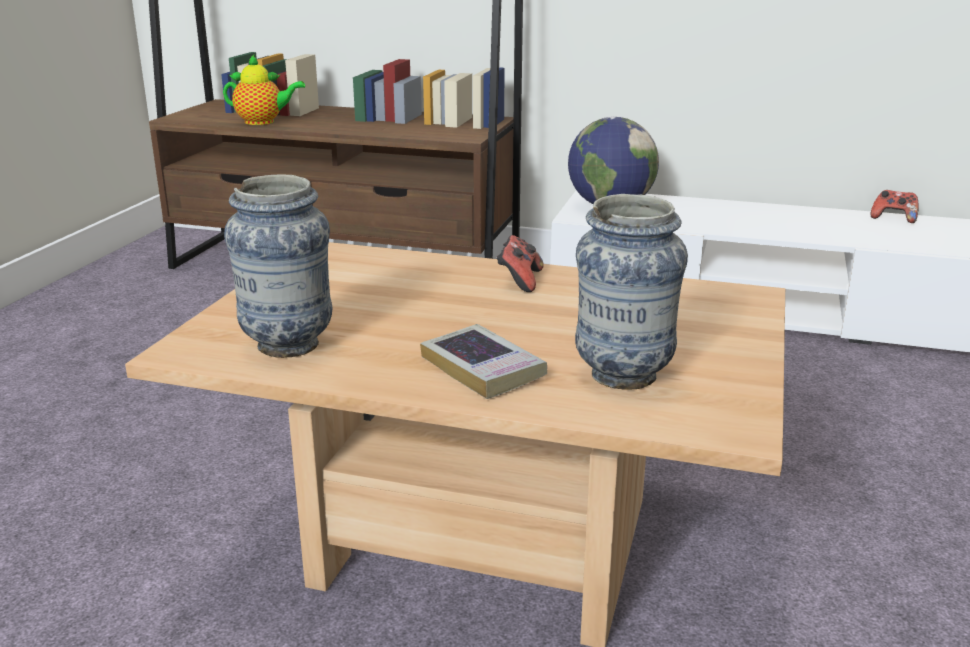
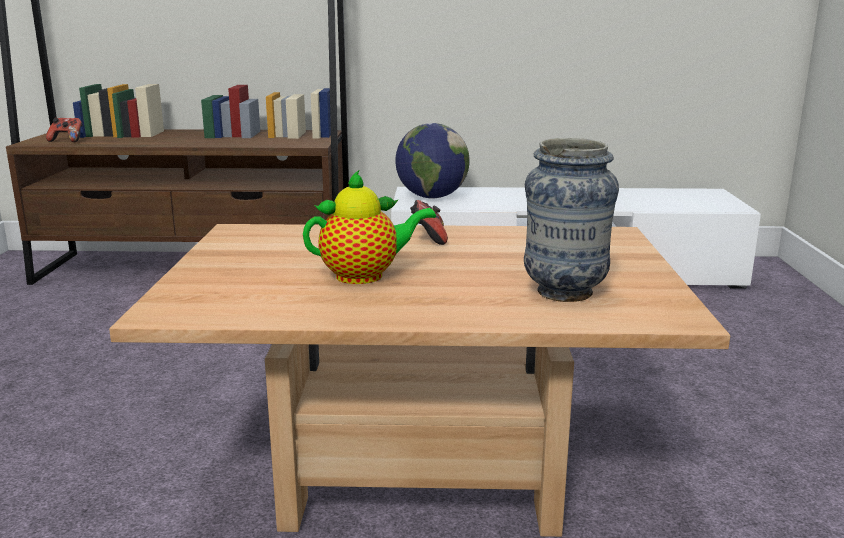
camera: 15 degrees left, 5 degrees down
(263, 122) = (119, 142): teapot -> teapot (365, 276)
(287, 345) = (260, 299): vase -> none
(482, 369) = (446, 299): book -> none
(893, 219) = (647, 191): game controller -> game controller (67, 141)

